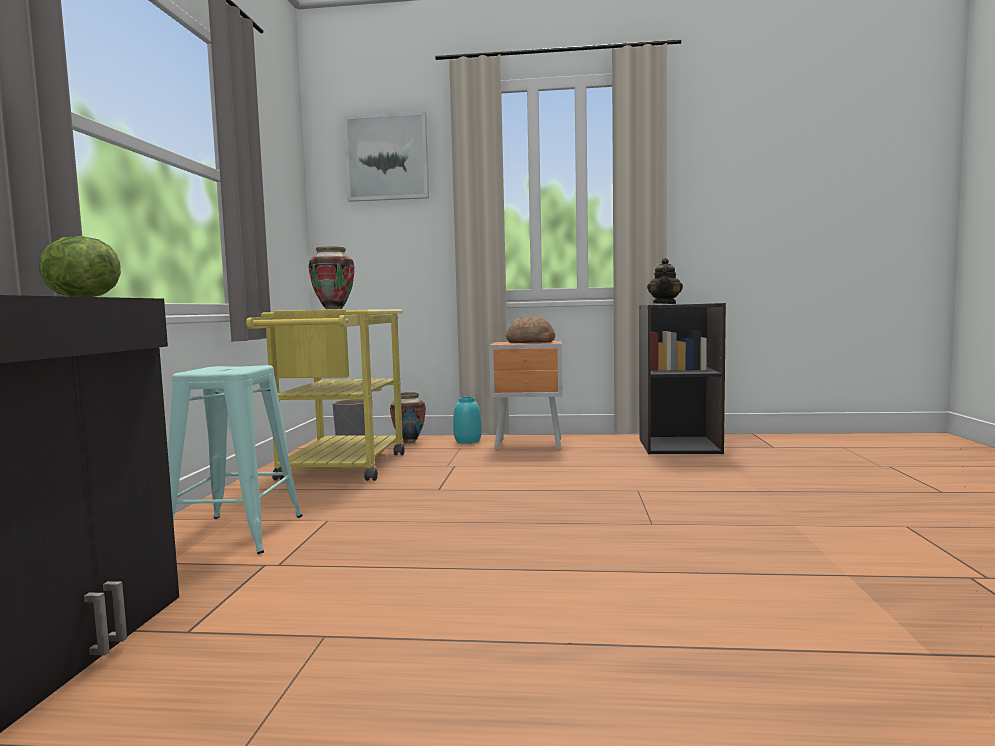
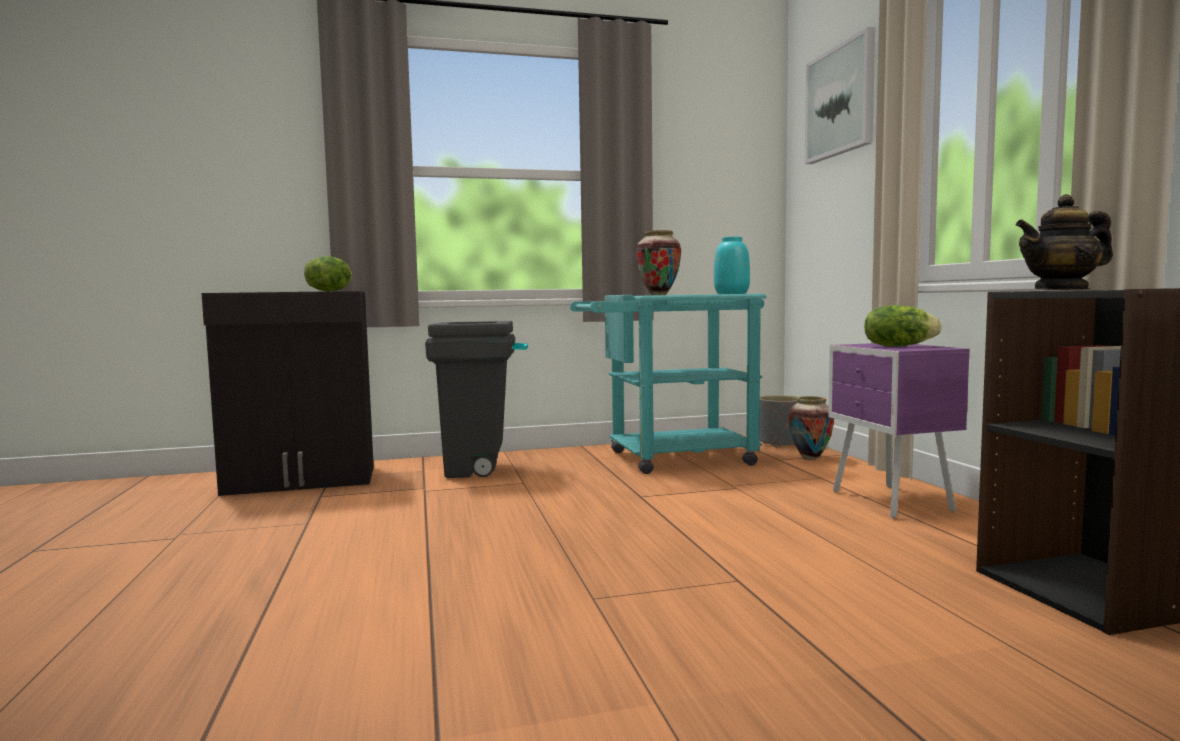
camera: 70 degrees right, 0 degrees up
(236, 534) = (481, 470): turquoise stool -> grey trash can
(339, 470) = (668, 459): yellow cart -> turquoise cart
(468, 441) = (857, 476): turquoise vase -> turquoise vase (731, 294)
(530, 342) = (898, 346): bread -> lettuce
(530, 445) = (891, 502): orange nightstand -> purple nightstand

